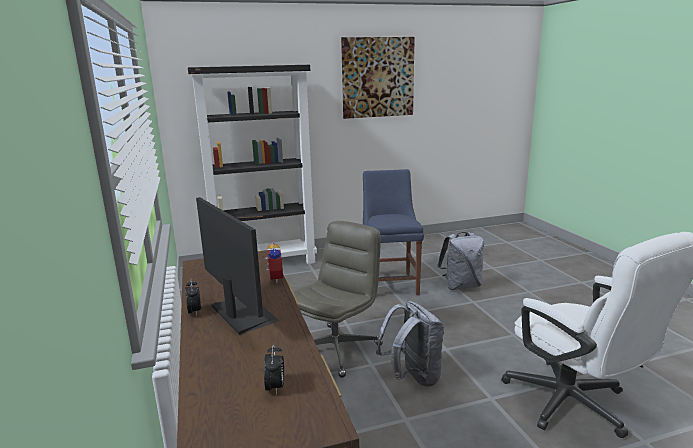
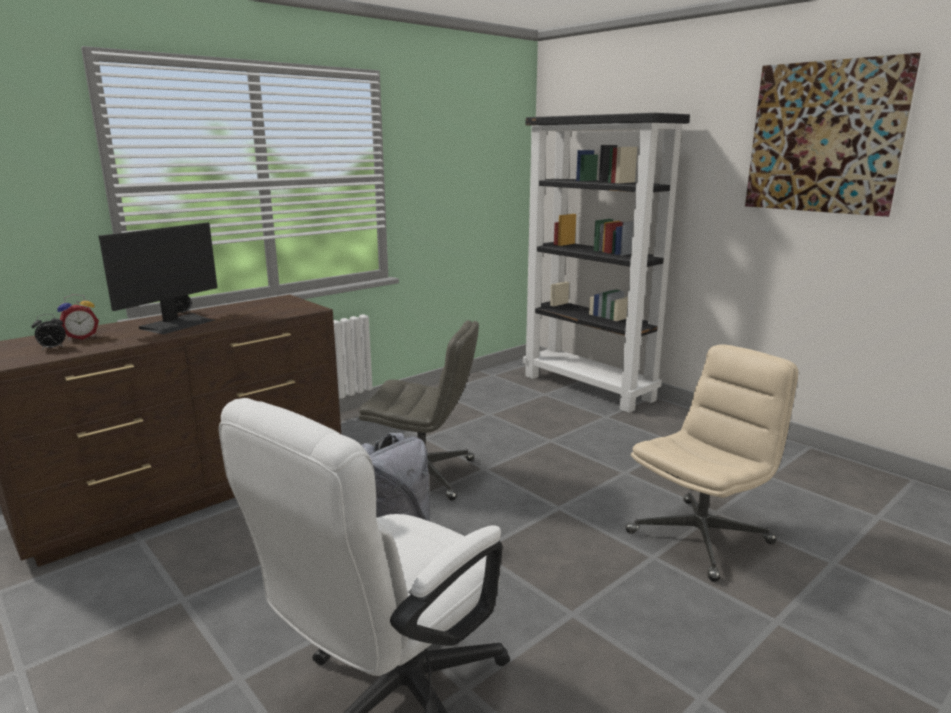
camera: 65 degrees right, 0 degrees up
(273, 279) = (253, 320): alarm clock -> alarm clock (81, 337)
(390, 283) = (632, 475): blue chair -> none
(461, 286) = (700, 537): grey backpack -> beige office chair

